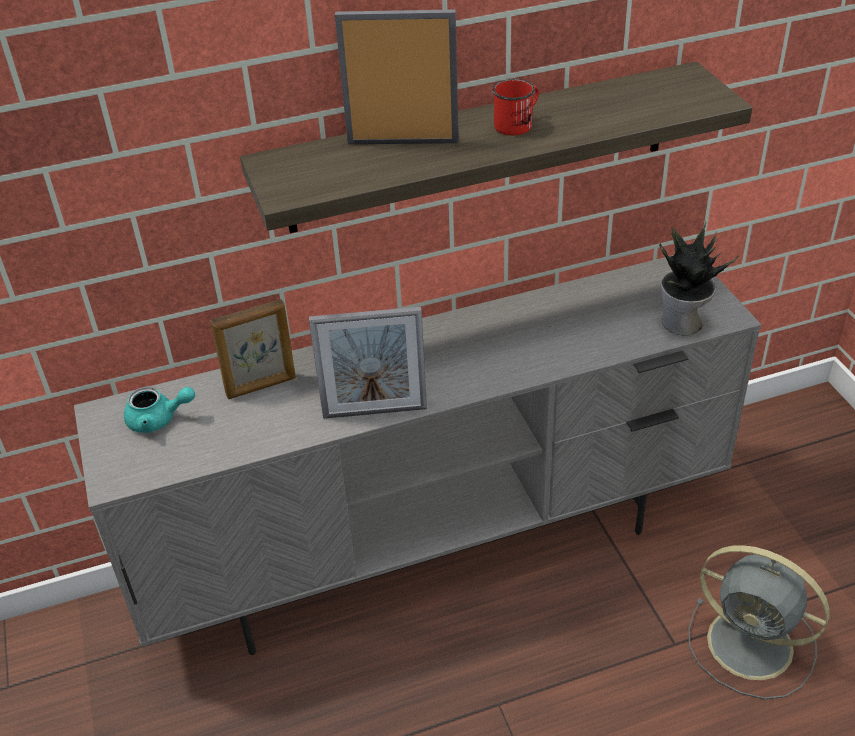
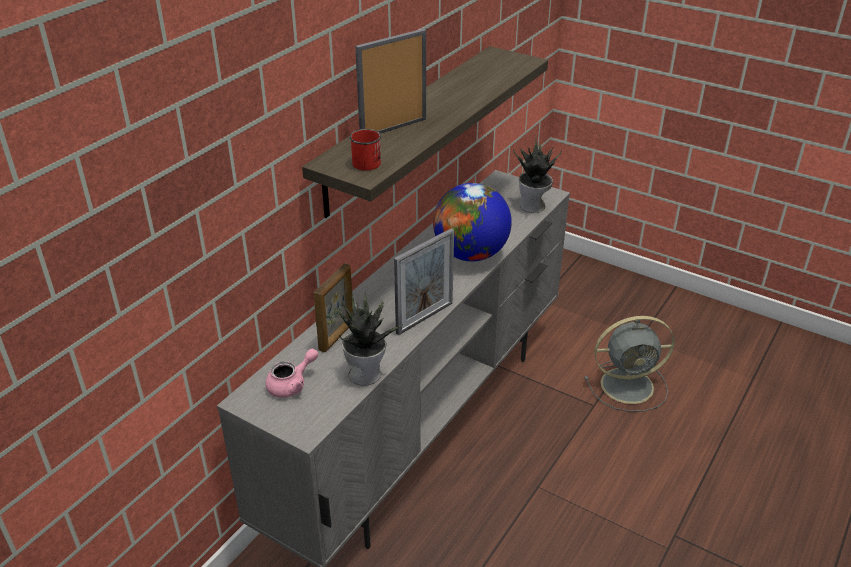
camera: 40 degrees left, 5 degrees down
(158, 420) = (292, 384): turquoise teapot -> pink teapot
(239, 447) = (366, 373): none -> potted plant
(517, 124) = (444, 100): red mug -> red mug (367, 161)
(523, 354) = (470, 254): none -> globe

